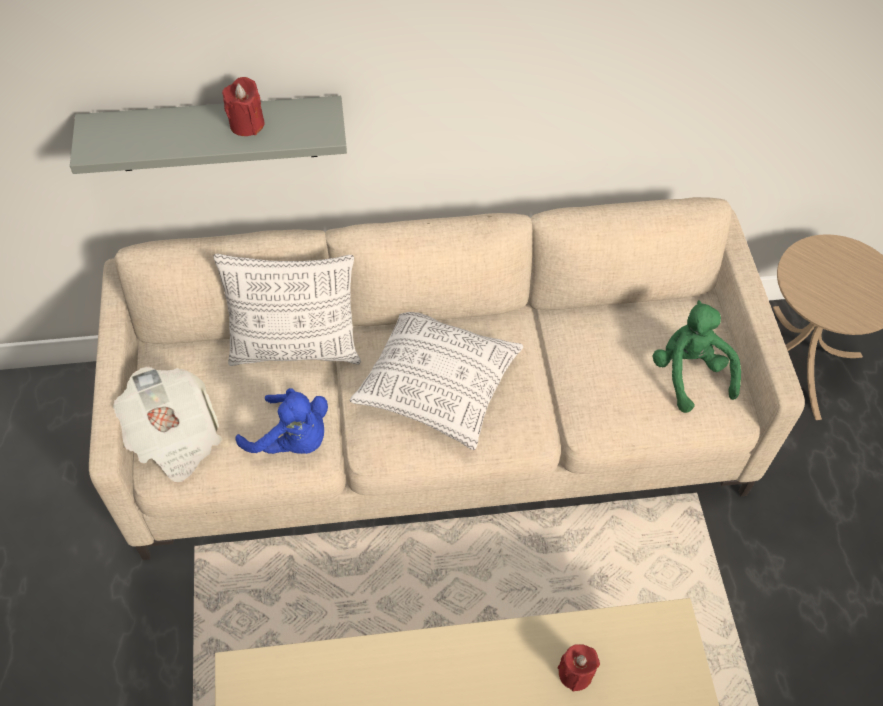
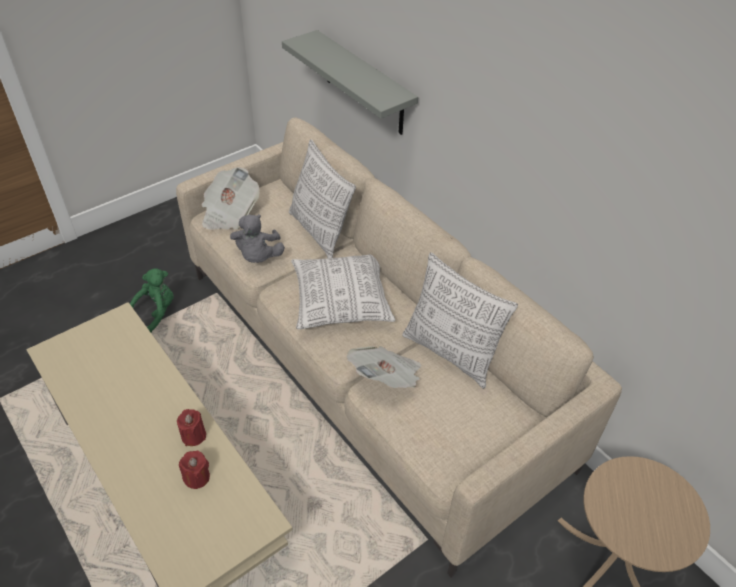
camera: 60 degrees right, 10 degrees down
(247, 124) = (362, 76): red candle -> red candle (193, 436)
(292, 440) = (258, 257): blue plush toy -> grey plush toy
(582, 322) = (451, 353): none -> pillow
(583, 400) = (386, 378): none -> newspaper
(689, 374) = (459, 433): green plush toy -> green plush toy (156, 313)

